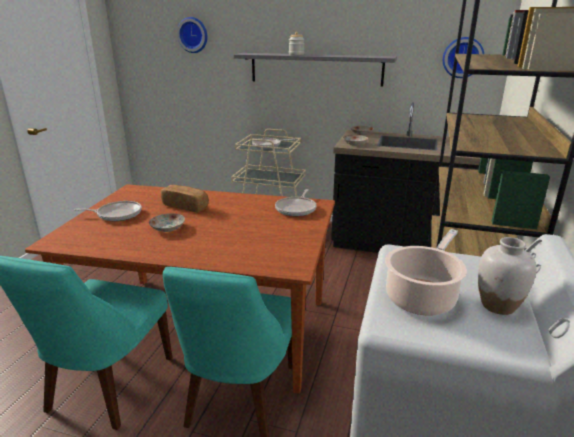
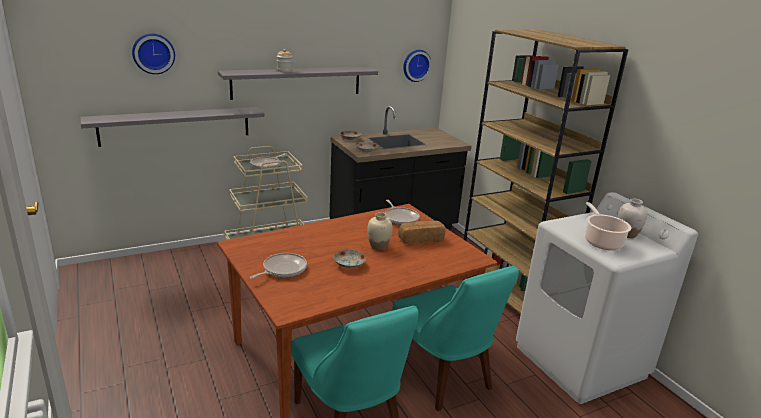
camera: 45 degrees left, 0 degrees up
(186, 206) = (321, 243): bread -> bread (420, 239)
(209, 100) = (176, 126): none -> grey shelf
(223, 224) = (378, 246): none -> beige vase

